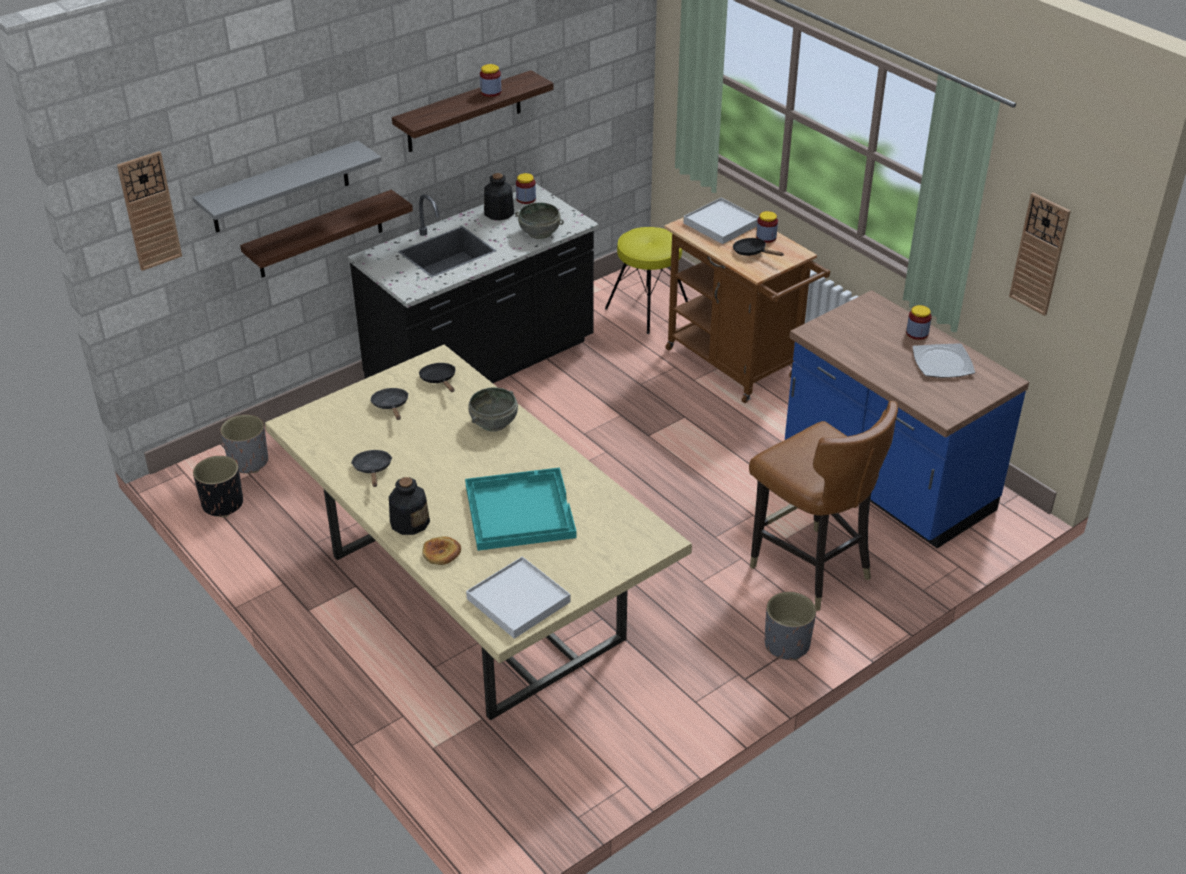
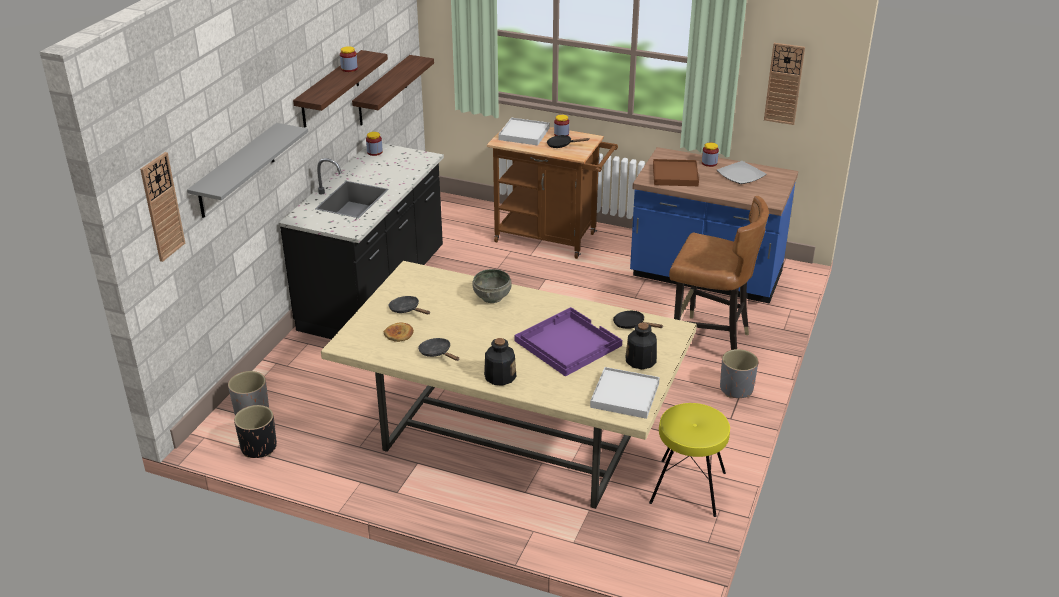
camera: 30 degrees left, 5 degrees down
(320, 235) = (261, 207): shelf -> shelf (383, 91)
(439, 380) = (424, 283): black frying pan -> black frying pan (632, 325)
(441, 553) = (542, 386): bread -> bread (399, 334)
(499, 213) = (364, 165): bottle -> bottle (641, 360)
(518, 510) = (566, 343): turquoise tray -> purple tray
(540, 232) = (408, 170): grey bowl -> none
(648, 309) = (458, 221): yellow stool -> yellow stool (688, 488)
(854, 336) = (675, 175): none -> brown tray

